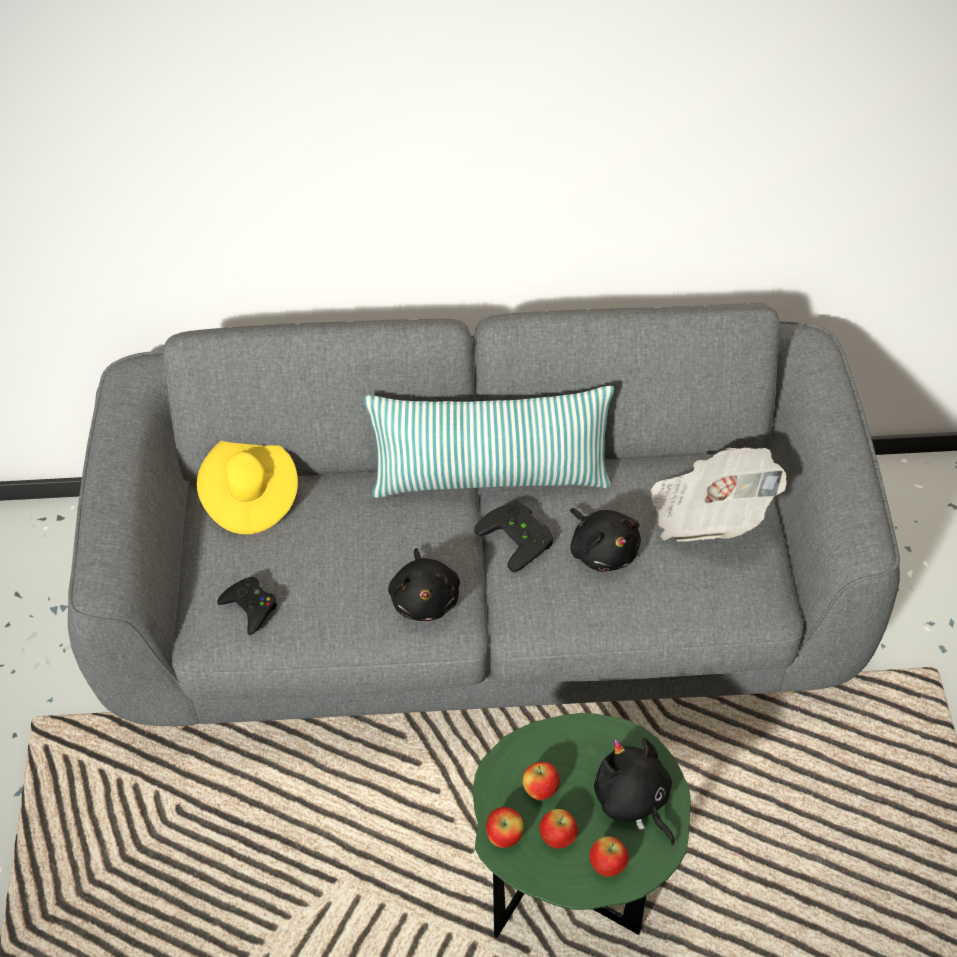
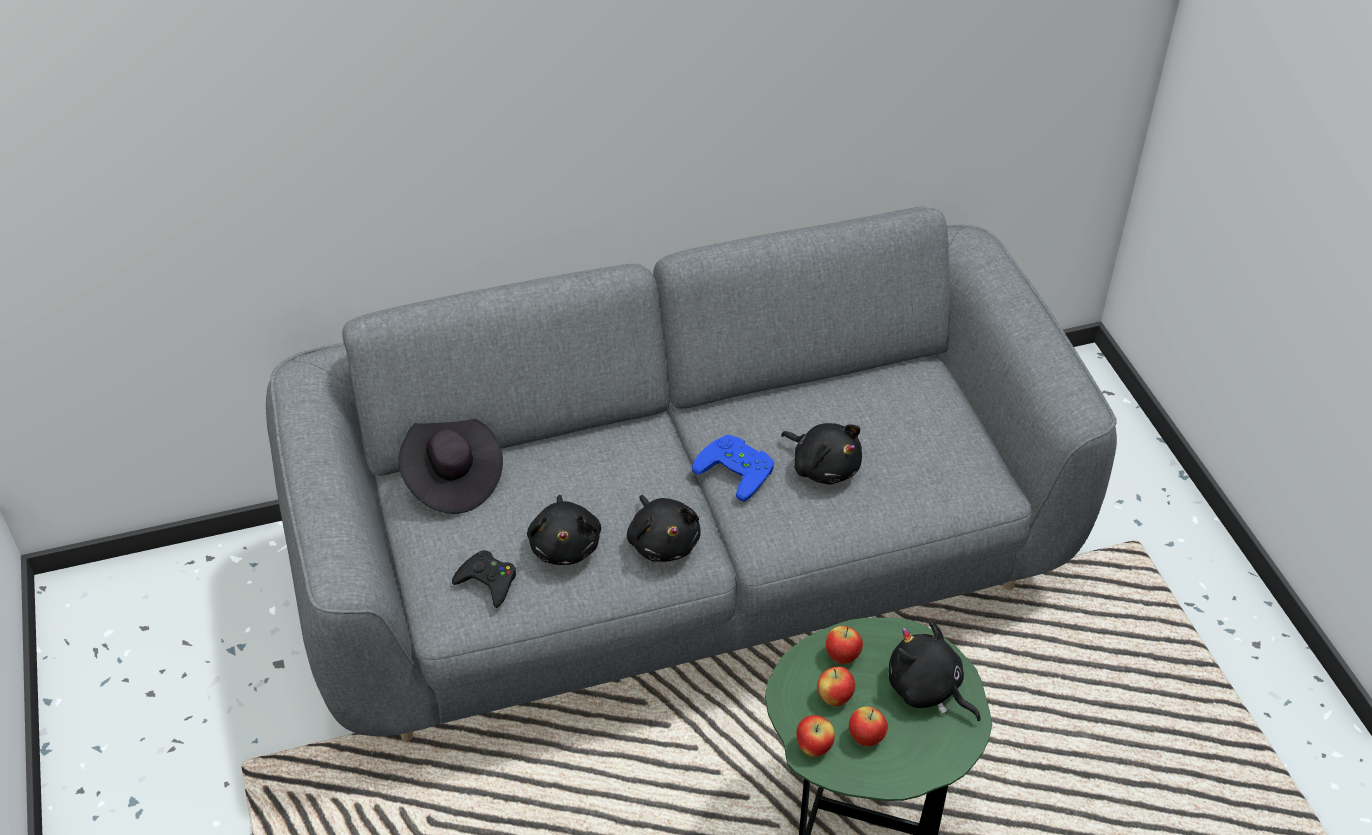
camera: 15 degrees left, 5 degrees down
(249, 499) = (452, 479): yellow hat -> black hat
(332, 585) = (565, 545): none -> black plush toy
(491, 478) = (691, 420): pillow -> none
(520, 537) = (738, 469): black game controller -> blue game controller
(607, 866) = (922, 753): apple -> apple (842, 657)
(710, 515) = (915, 416): newspaper -> none

